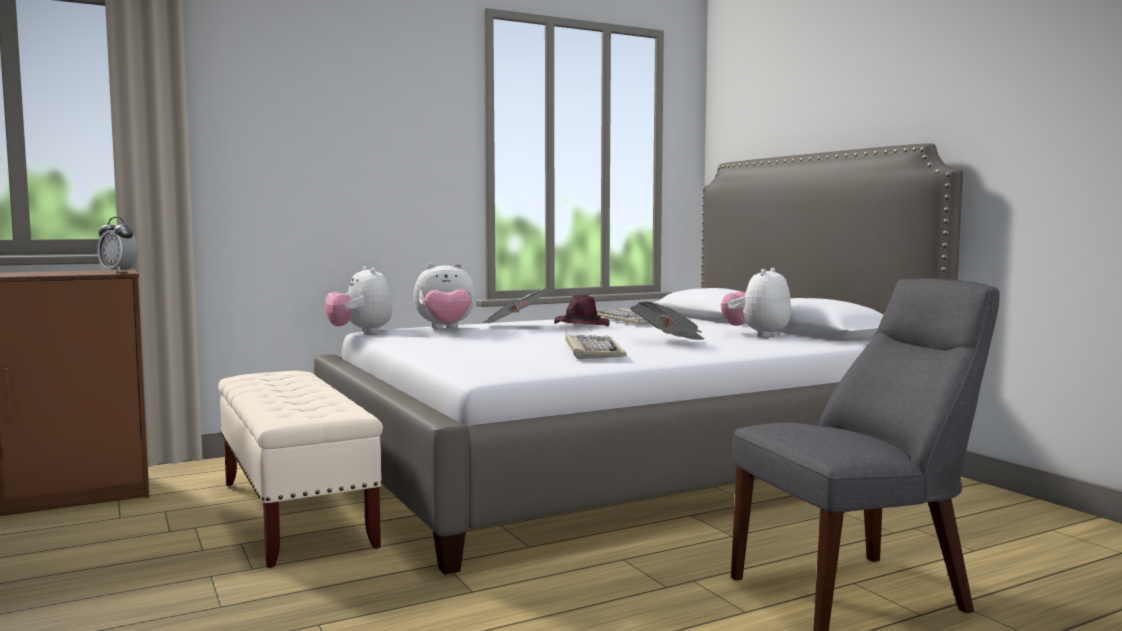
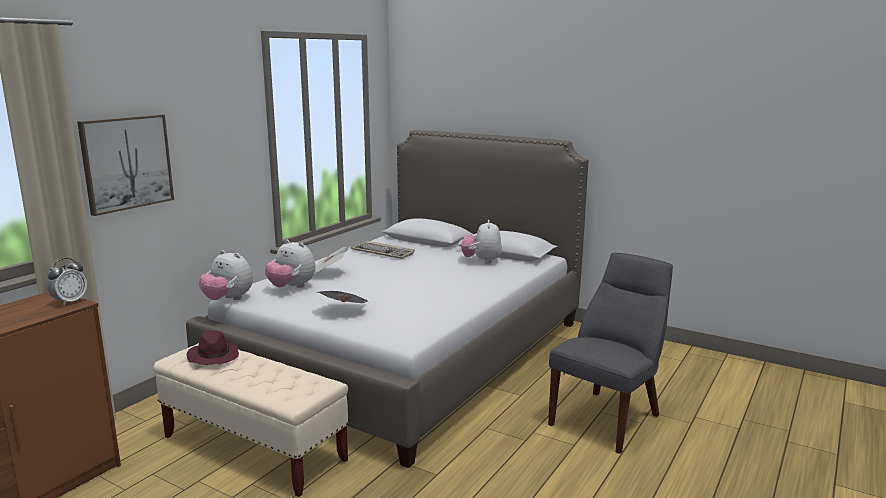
camera: 30 degrees left, 10 degrees up
(118, 272) = (70, 302): alarm clock -> alarm clock turned 60 degrees counterclockwise
(267, 145) = (127, 163): none -> picture
(446, 329) = (291, 287): plush toy -> plush toy turned 75 degrees clockwise
(581, 325) = (367, 265): purple hat -> purple hat (213, 357)
(592, 351) = (424, 300): keyboard -> none
(669, 342) = (449, 280): newspaper -> newspaper (345, 311)

